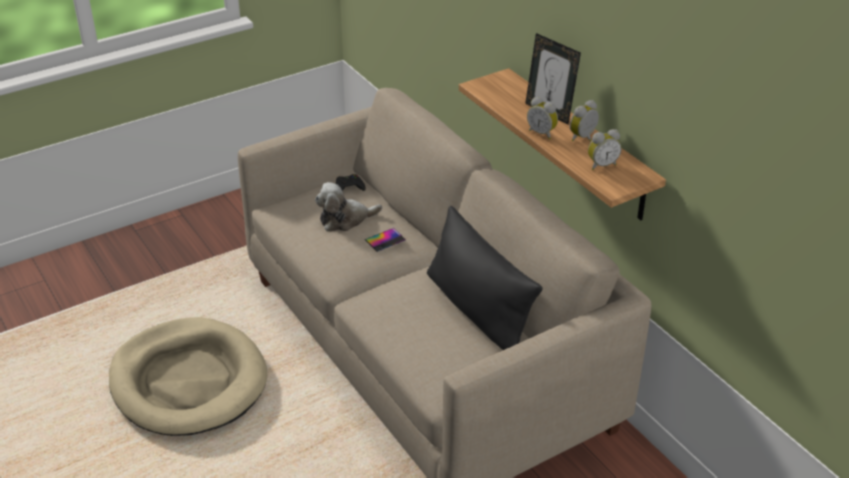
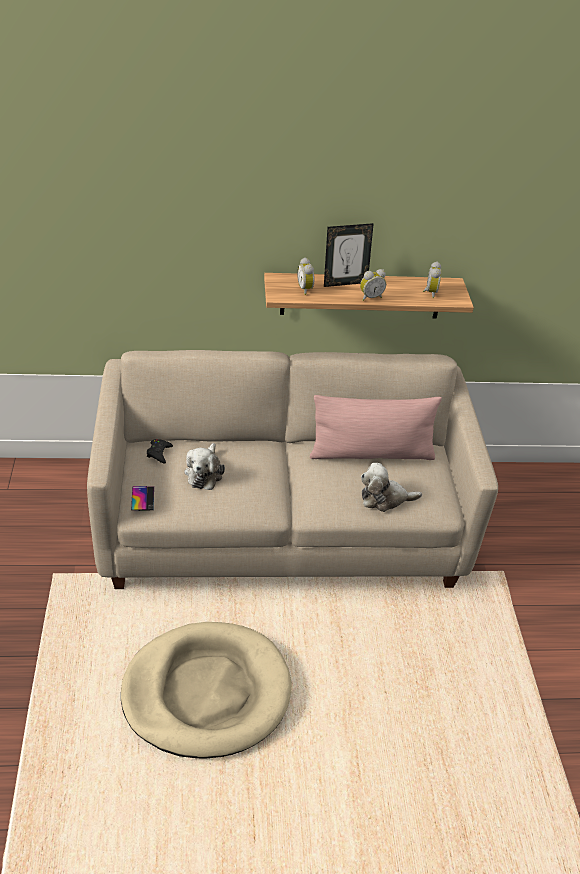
camera: 65 degrees left, 5 degrees up
(385, 240) = (254, 461): phone -> phone (142, 498)
(415, 342) = (384, 498): none -> plush toy
(477, 311) = (371, 453): black pillow -> pink pillow
(584, 138) = (391, 284): alarm clock -> alarm clock (306, 289)

